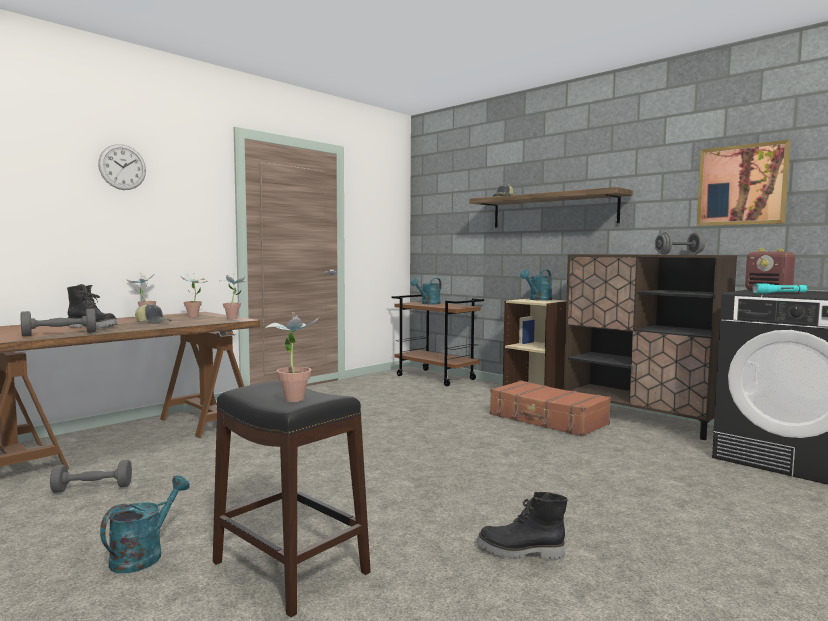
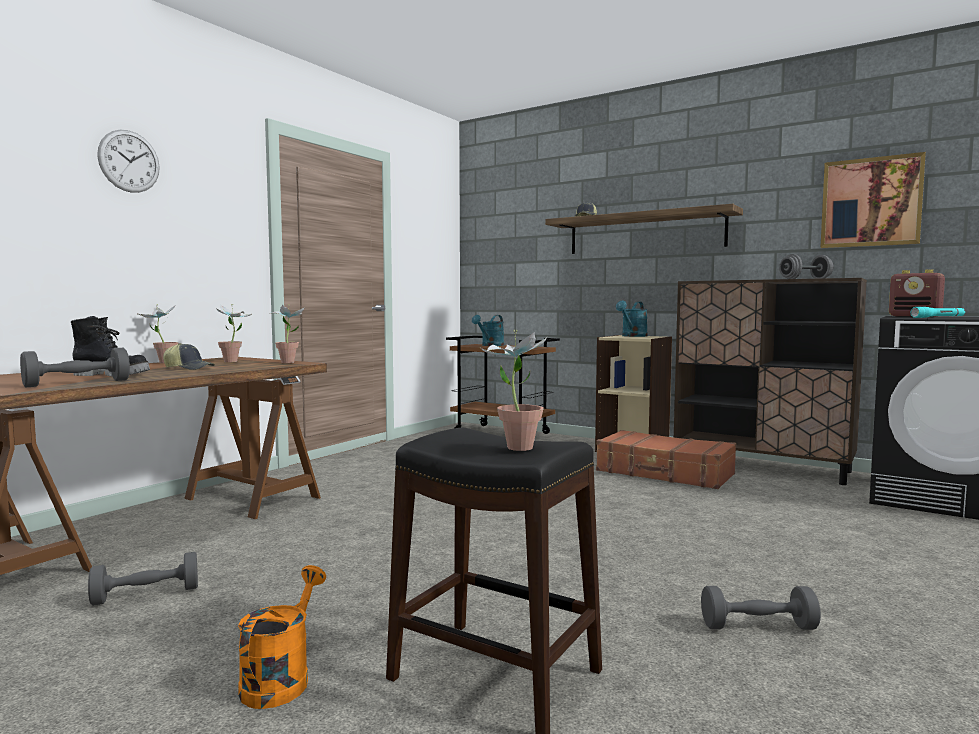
camera: 10 degrees left, 0 degrees up
(143, 554) = (281, 678): turquoise watering can -> orange watering can
(520, 552) = (758, 627): black boot -> grey dumbbell

